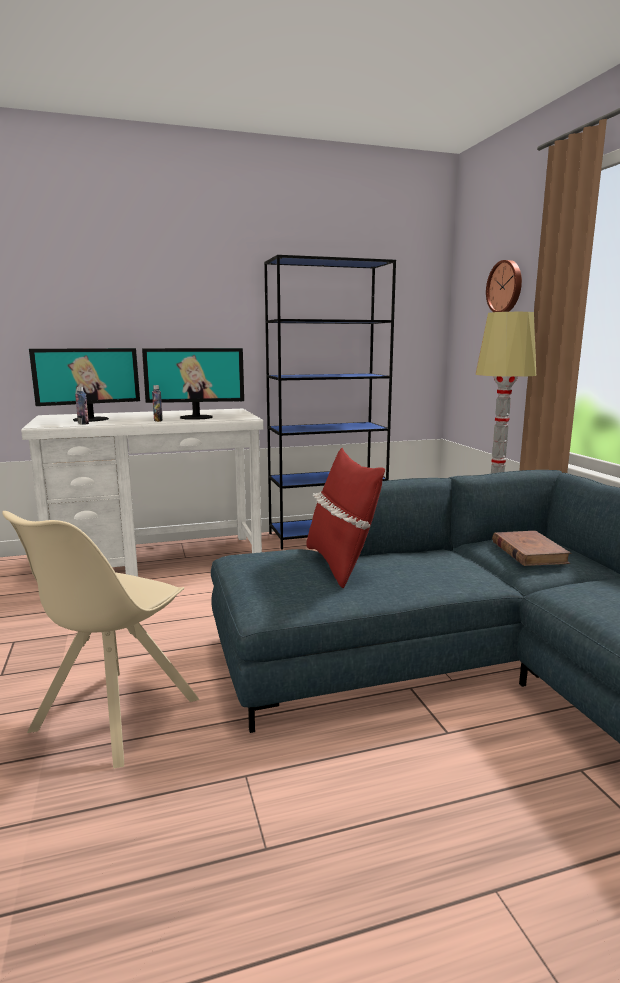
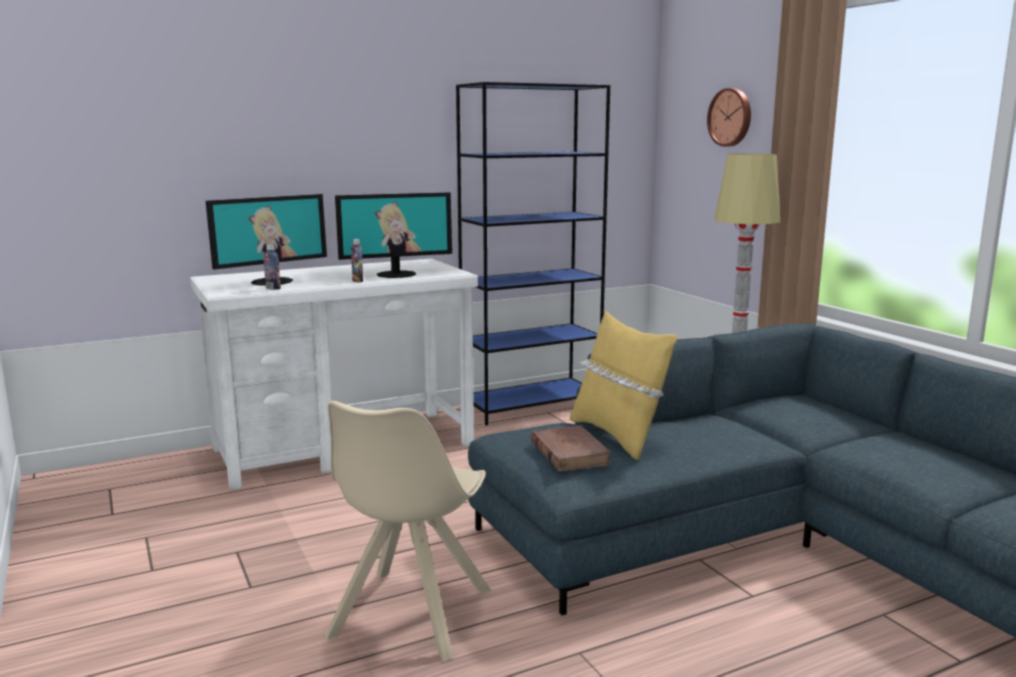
camera: 10 degrees left, 0 degrees up
(340, 564) = (618, 436): red pillow -> yellow pillow
(529, 552) = (799, 412): brown book -> brown book (569, 453)

